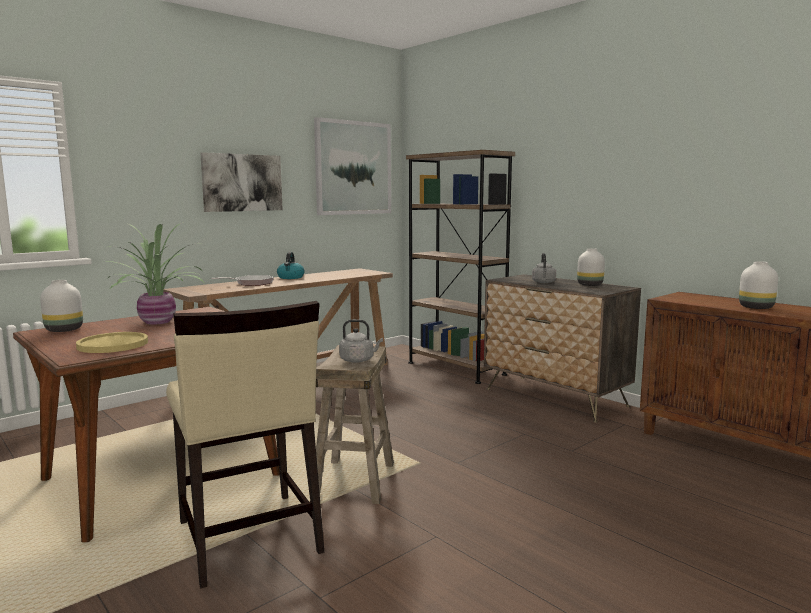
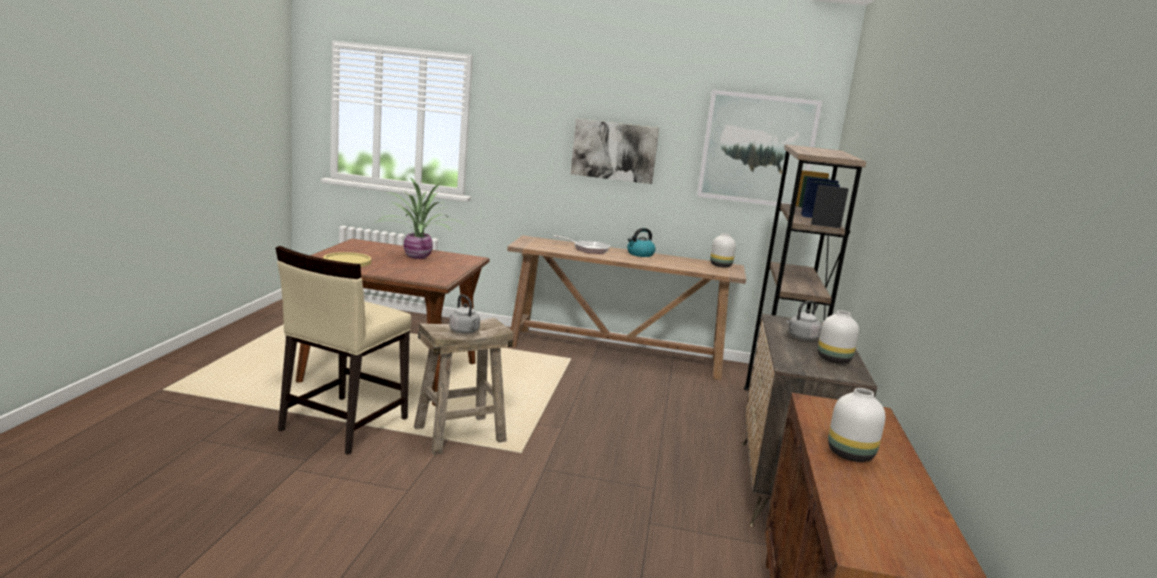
camera: 50 degrees right, 5 degrees up
(63, 330) = (367, 245): white vase -> white vase (720, 265)

